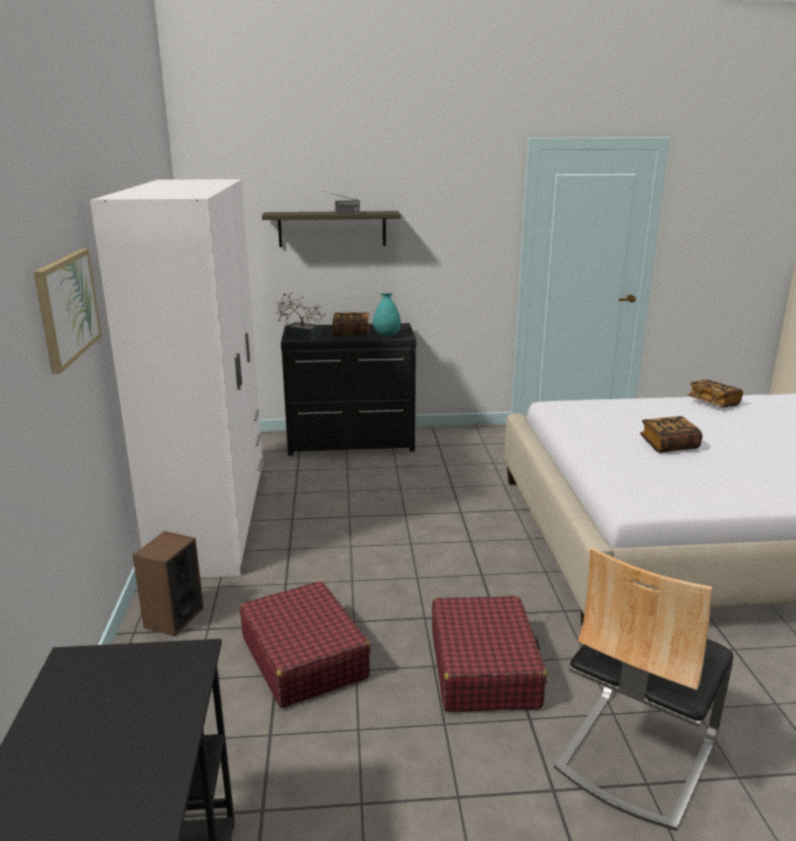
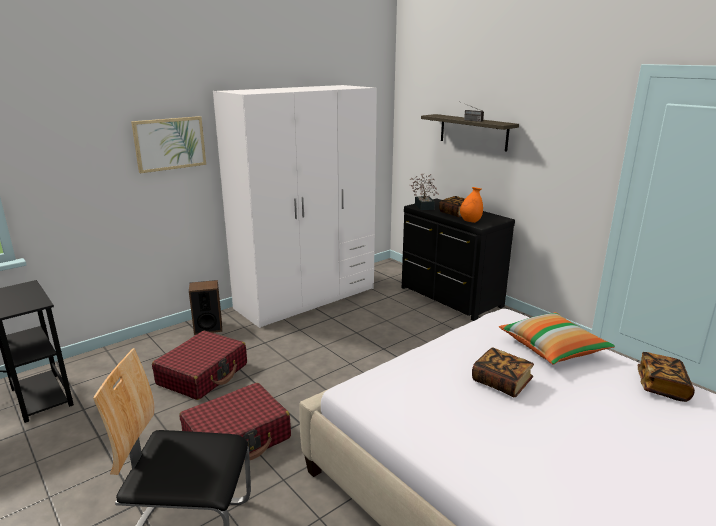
camera: 55 degrees right, 0 degrees up
(387, 336) = (470, 221): turquoise vase -> orange vase
(631, 411) = (552, 349): none -> pillow

